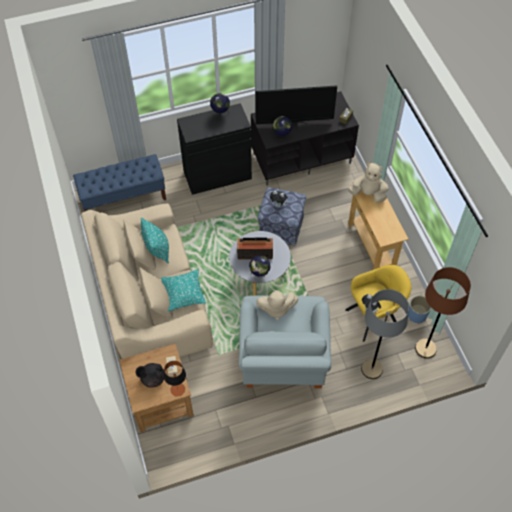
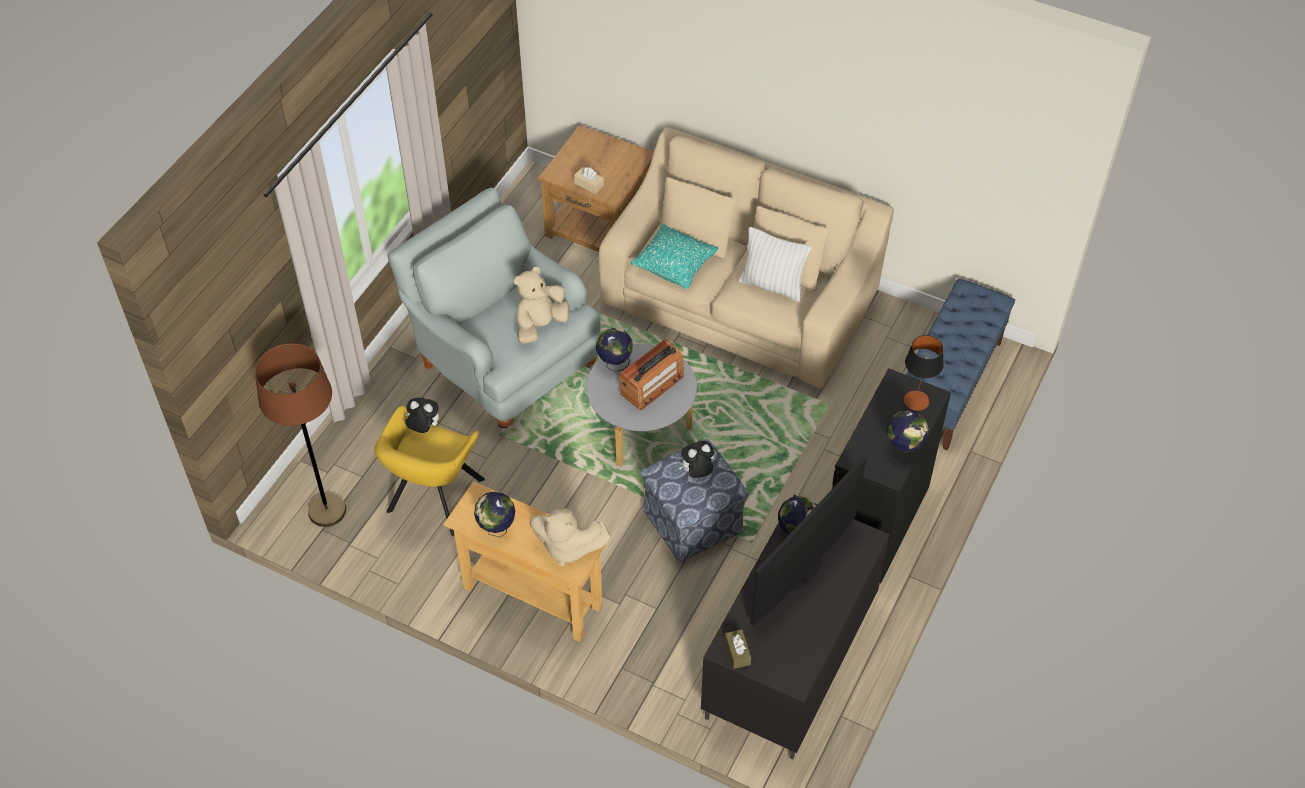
camera: 135 degrees right, 5 degrees down
(152, 378) = (597, 161): black teapot -> none
(157, 249) = (772, 285): turquoise pillow -> white pillow
(177, 389) = (557, 171): table lamp -> table lamp (916, 400)
(368, 194) = (567, 547): beige plush toy -> beige plush toy turned 45 degrees clockwise
(371, 369) = (379, 433): grey floor lamp -> none
(389, 220) = (497, 529): none -> globe
(416, 315) = (376, 547): blue planter -> none

